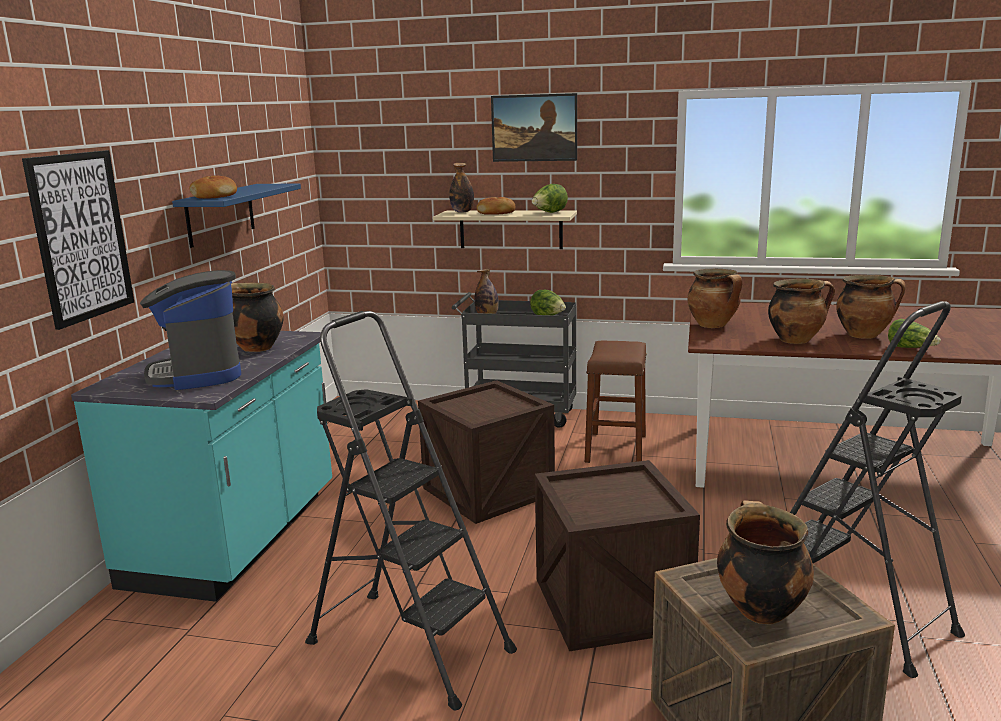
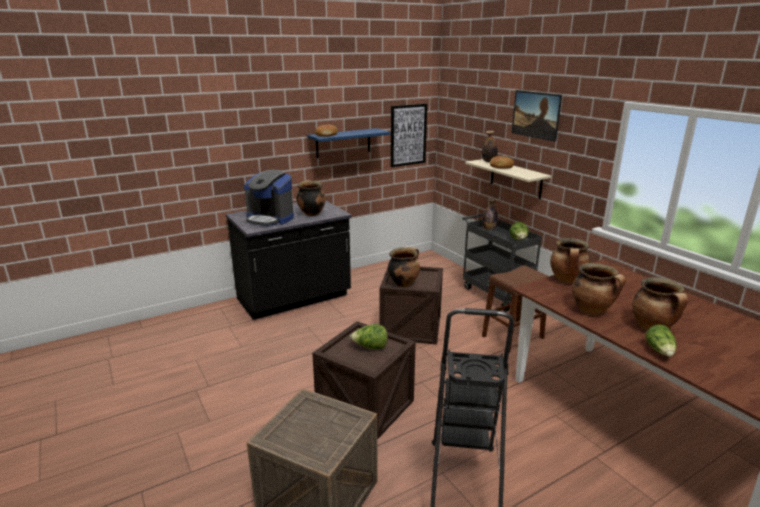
camera: 45 degrees right, 5 degrees up
(81, 236) = (244, 148): picture -> picture (408, 135)
(198, 374) = (270, 219): coffee machine -> coffee machine turned 90 degrees counterclockwise
(237, 538) = (294, 299): turquoise counter -> black counter
(407, 644) = (274, 372): step ladder -> none
(549, 213) = (527, 173): lettuce -> lettuce (370, 347)
(759, 609) = (302, 429): cooking pot -> cooking pot (403, 283)

